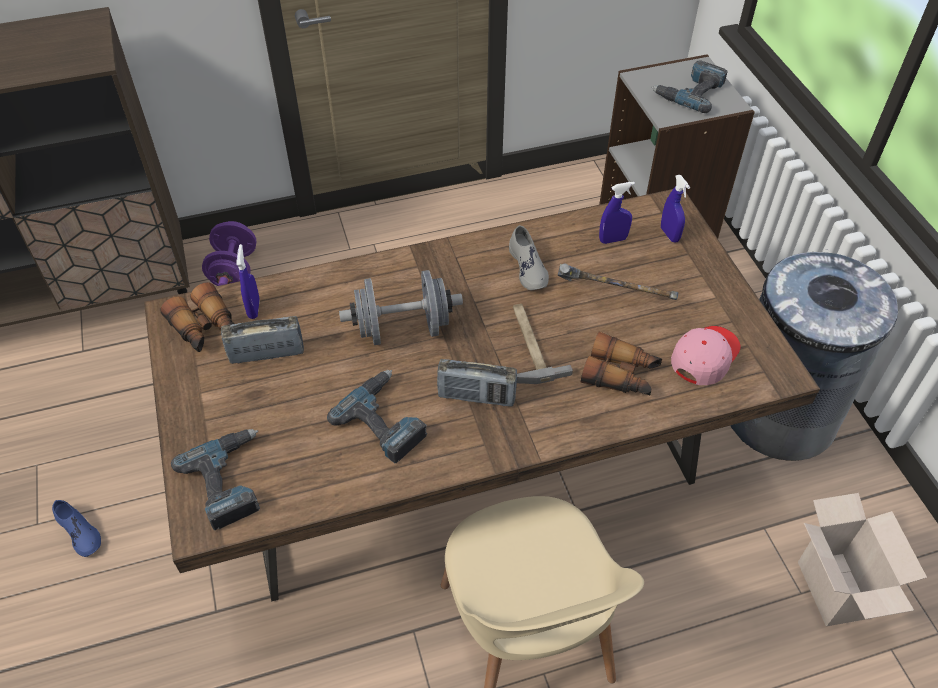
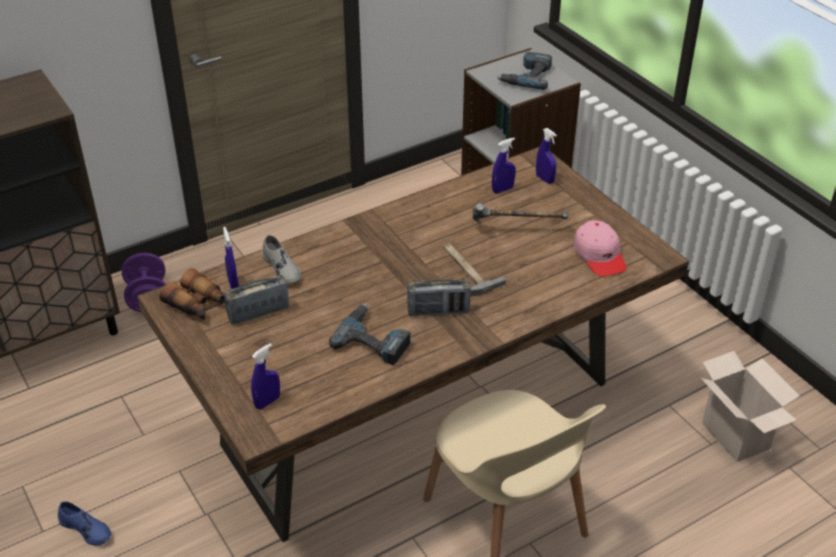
camera: 15 degrees left, 10 degrees down
(229, 481) = (267, 402): power drill -> blue spray bottle
(403, 329) = (362, 277): grey dumbbell -> none
(528, 268) = (444, 219): grey shoe -> grey shoe (282, 269)
(621, 375) = (542, 278): binoculars -> none
(704, 357) = (599, 255): pink cap -> pink cap turned 135 degrees clockwise
(778, 414) = (655, 323): grey trash can -> none

